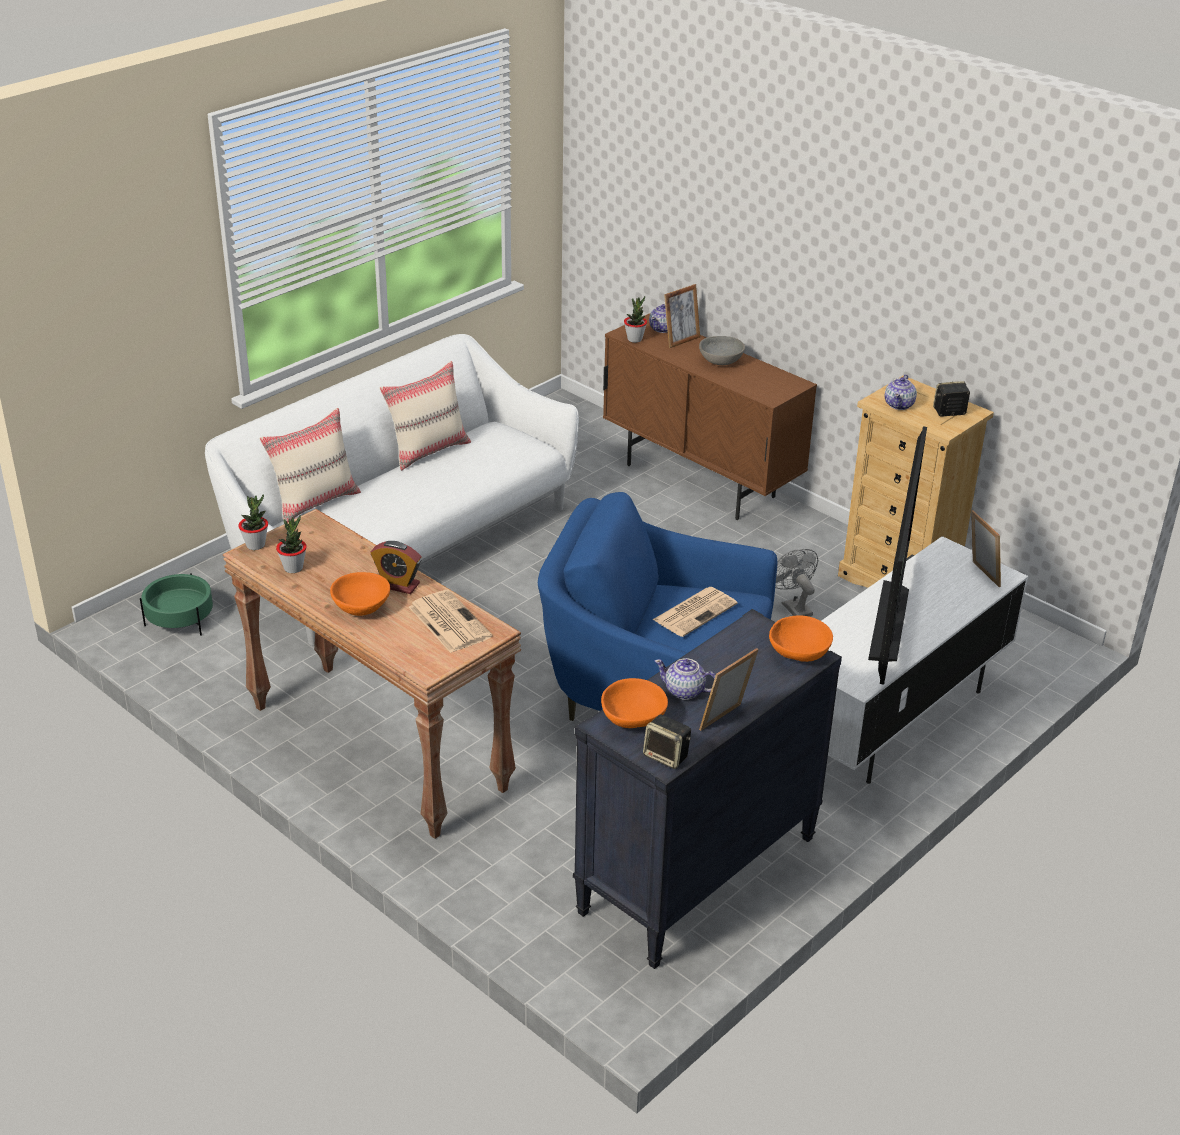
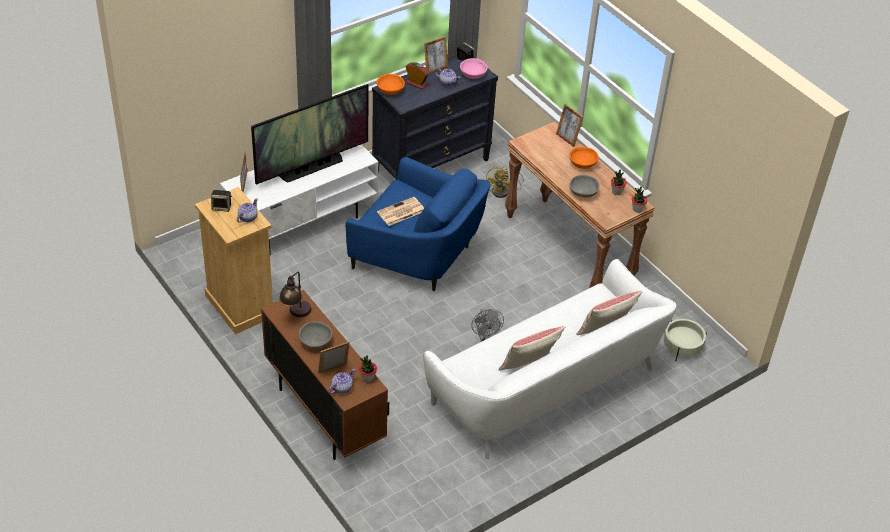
camera: 170 degrees left, 10 degrees up
(180, 620) = (682, 347): green planter -> beige planter
(359, 558) = (582, 193): none -> grey bowl
(396, 652) = (567, 139): none -> picture frame
(397, 585) = (564, 174): alarm clock -> alarm clock (416, 83)
(448, 621) = (541, 150): newspaper -> none
(525, 841) = (504, 192): none -> yellow fan
(632, 719) = (473, 75): orange bowl -> pink bowl
(764, 382) = (296, 315): none -> table lamp
(793, 607) = (315, 297): grey fan -> grey fan (485, 337)
(889, 622) = (312, 168): television -> television turned 150 degrees counterclockwise

